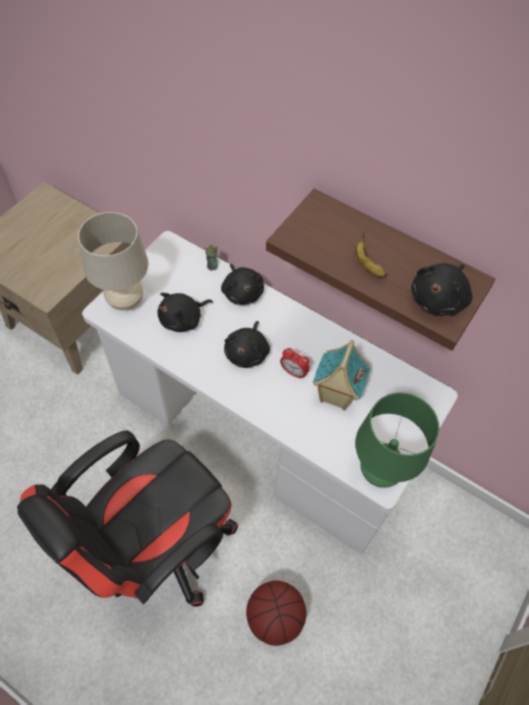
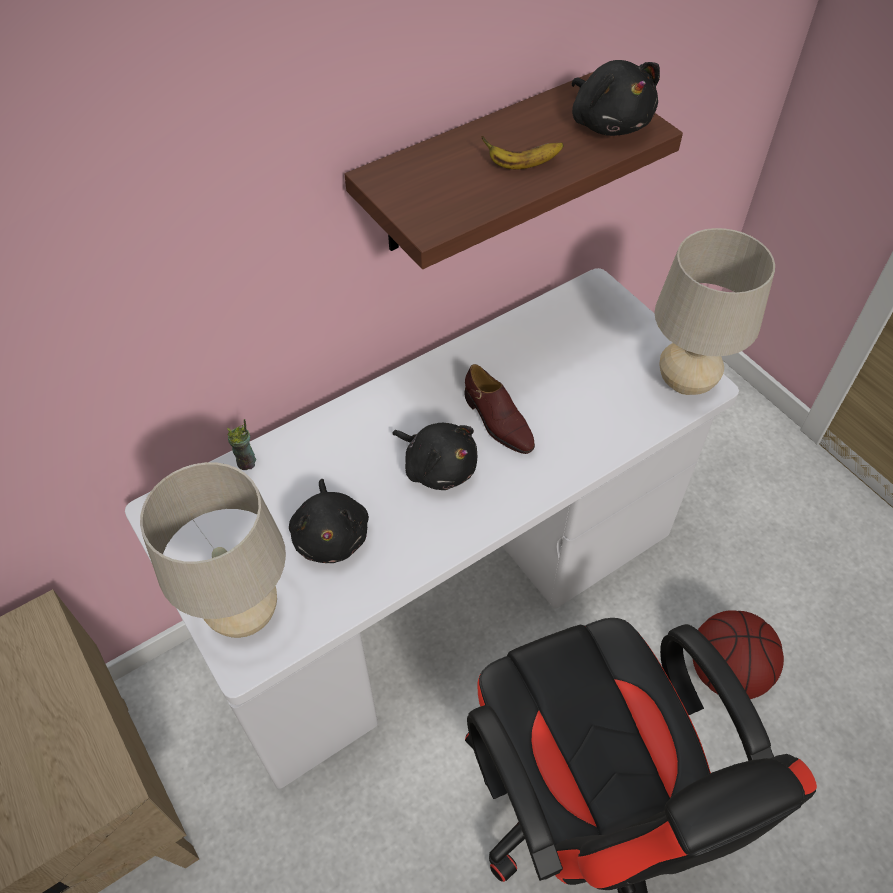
camera: 65 degrees left, 5 degrees down
(242, 292) = (321, 438): black plush toy -> none
(293, 372) = (497, 421): alarm clock -> brown shoe
(335, 396) = (556, 388): toy house -> none
(379, 472) = (685, 382): green table lamp -> beige table lamp

